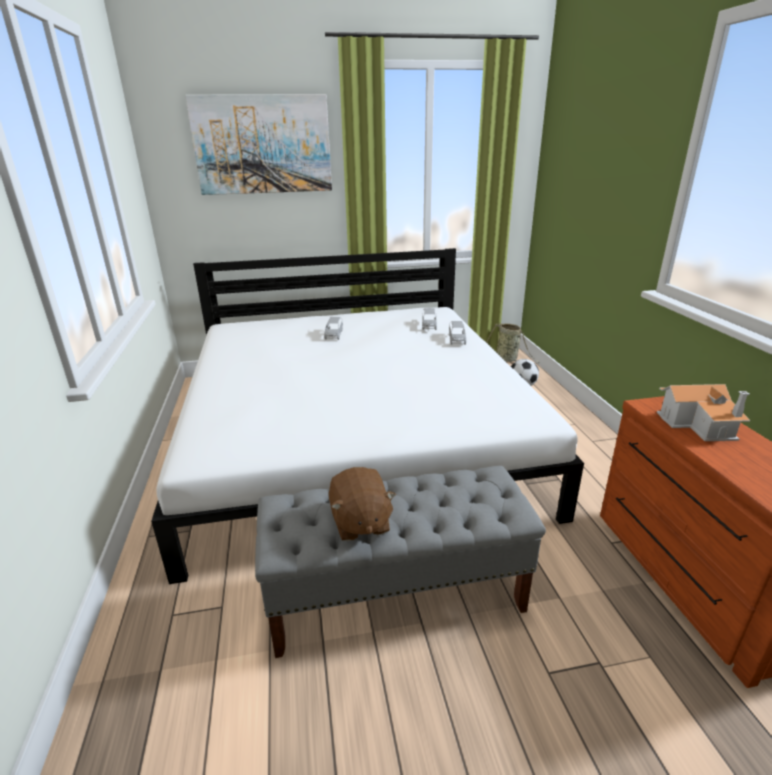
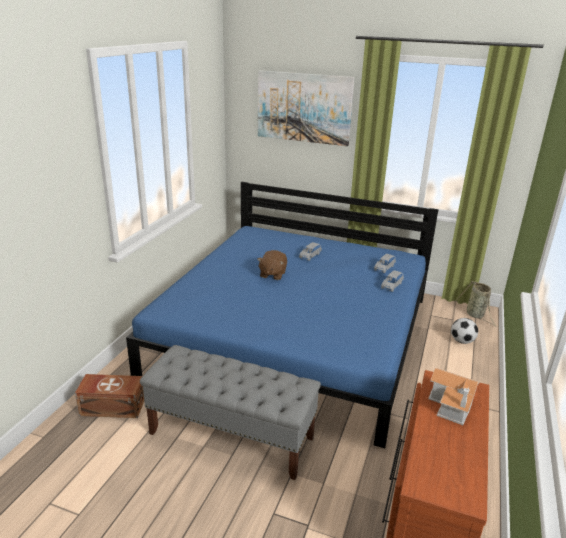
camera: 30 degrees right, 0 degrees up
(173, 646) = (112, 406): none -> brown storage box
(355, 436) = (296, 334): white bed -> blue bed
(360, 522) = (204, 377): brown plush toy -> brown plush toy (272, 274)

